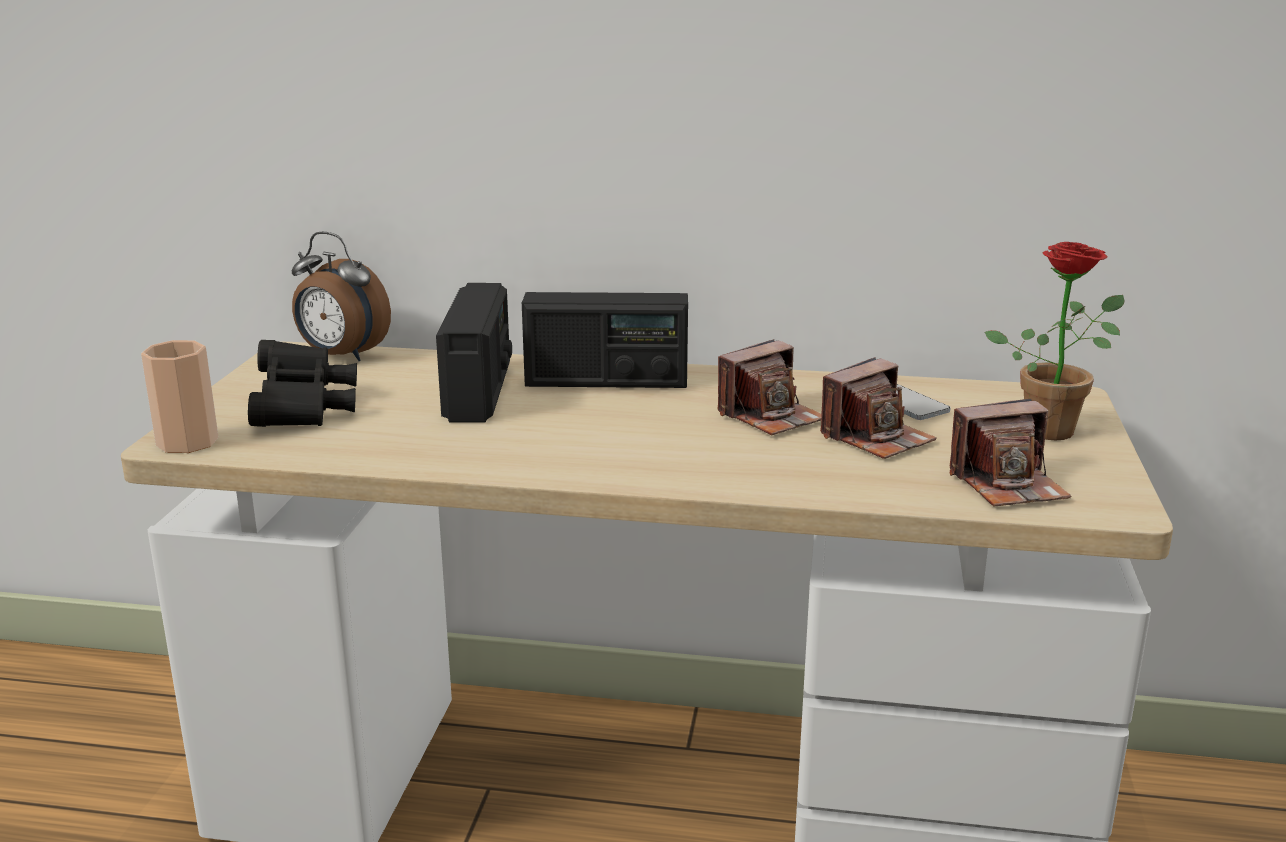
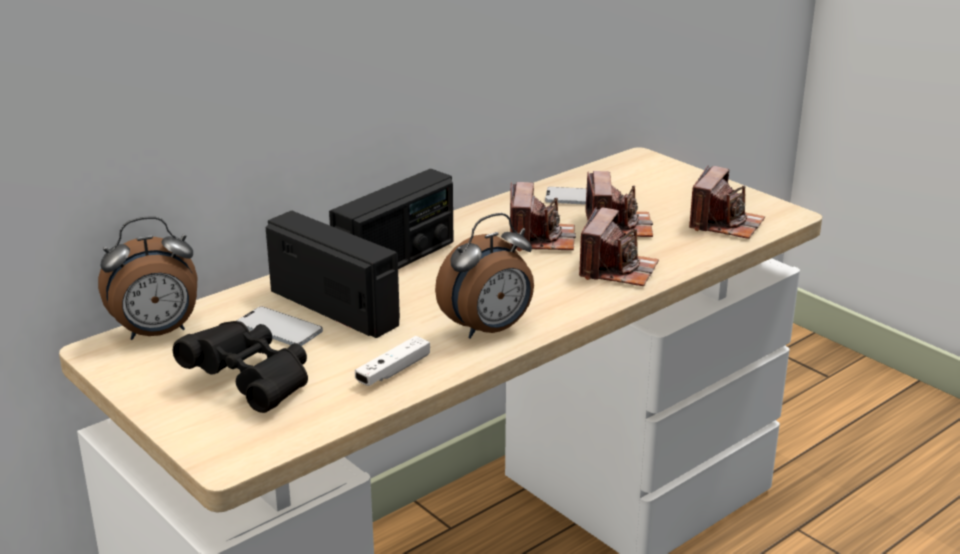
camera: 50 degrees left, 5 degrees up
(187, 442) = (237, 452): cup -> none
(398, 448) = (393, 371): none -> white game controller
(410, 387) = (279, 329): none -> phone
(538, 457) = (489, 330): none -> alarm clock
(774, 469) = (617, 270): none -> camera
(1053, 428) = (673, 181): potted plant -> none

